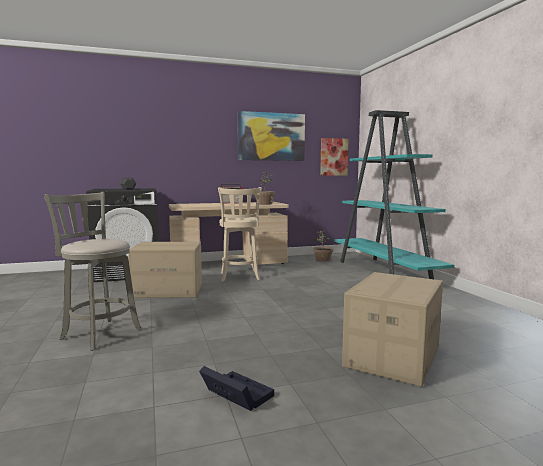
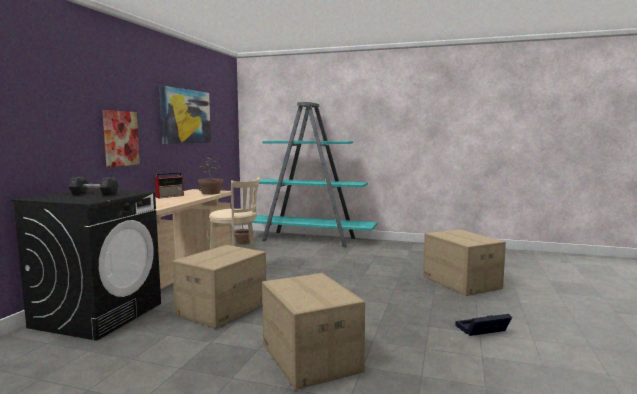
camera: 55 degrees left, 0 degrees up
(99, 333) = (309, 358): grey stool -> cardboard box
(334, 157) = (226, 137): picture -> picture (120, 138)

